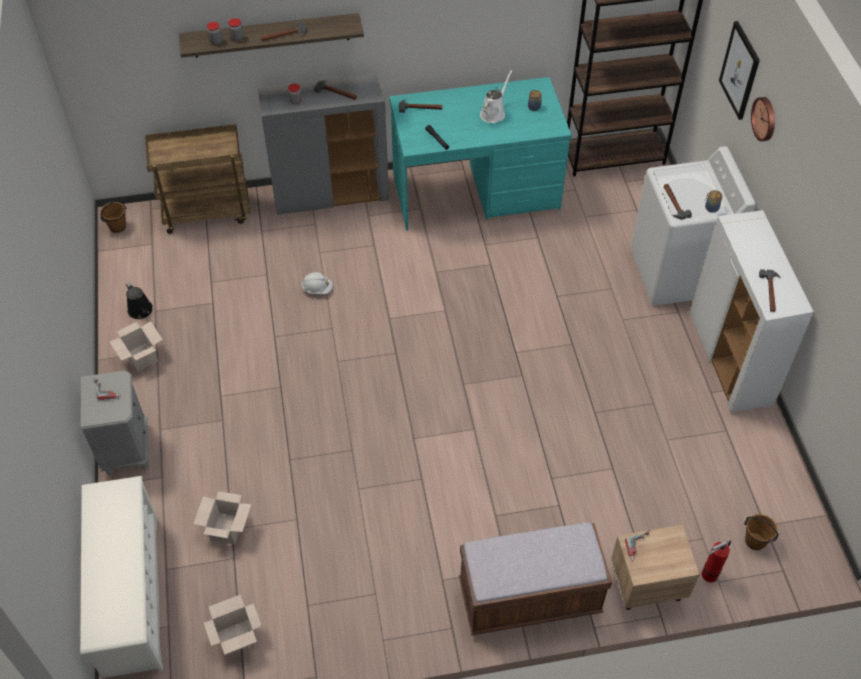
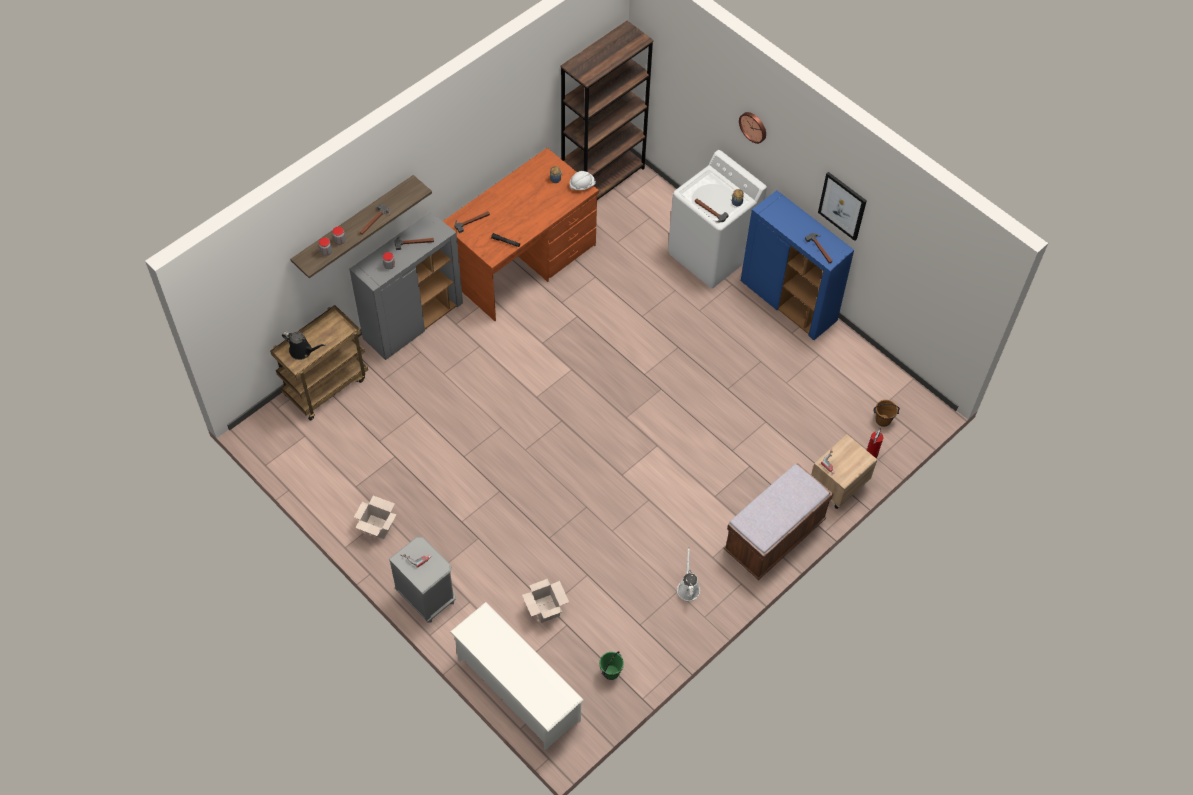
camera: 35 degrees left, 5 degrees up
(117, 227) = (263, 437): brown bucket -> none
(141, 311) = (345, 493): black watering can -> black watering can (302, 351)
(236, 638) = (611, 672): cardboard box -> green bucket
(317, 289) = (465, 403): white hard hat -> white hard hat (582, 185)
(476, 192) = (523, 262): turquoise desk -> brown desk
(494, 113) = (530, 199): white watering can -> white watering can (688, 587)
(730, 359) = (789, 302): white cabinet -> blue cabinet
(740, 70) = (712, 95): picture -> picture (842, 205)

